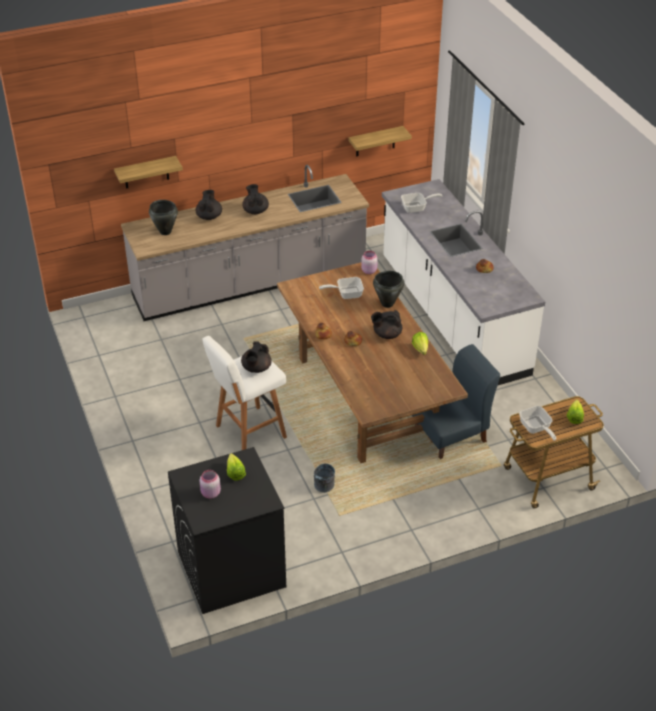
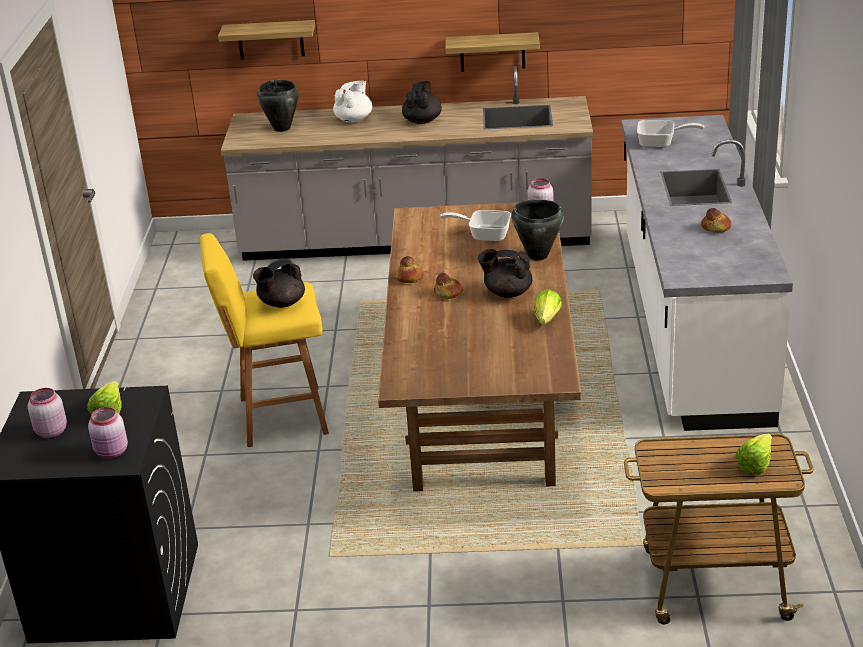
camera: 25 degrees right, 10 degrees down
(209, 216) = (354, 119): black teapot -> white teapot
(248, 432) = (279, 416): white stool -> yellow stool
(258, 498) = (112, 452): none -> pink jar
(323, 488) = (332, 513): grey bucket -> none
(375, 141) = (635, 50): shelf -> shelf (492, 52)
(451, 435) = (585, 484): blue chair -> none
(536, 429) = (672, 468): frying pan -> none

